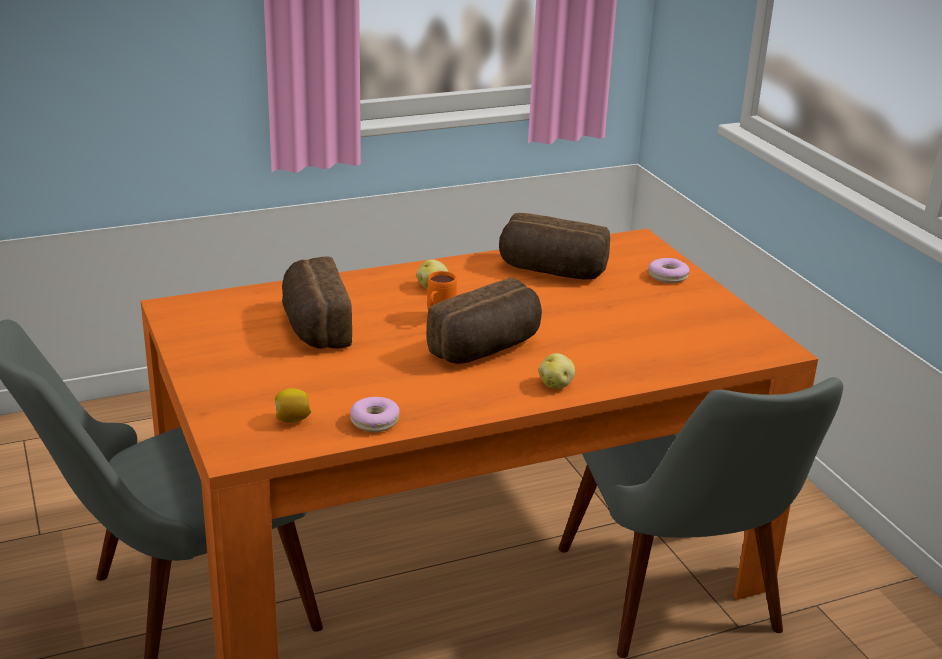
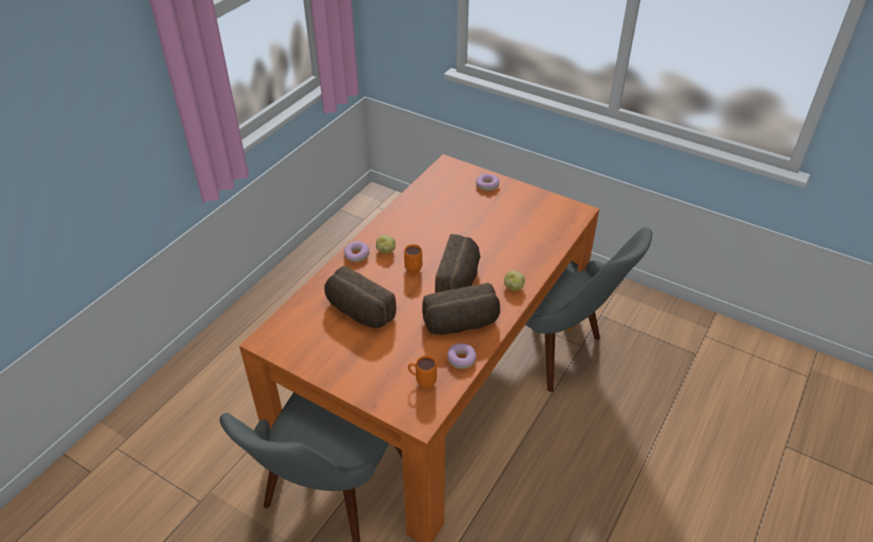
camera: 35 degrees left, 15 degrees up
(292, 419) = (422, 382): lemon -> orange mug
(389, 277) = (356, 255): none -> donut
(551, 271) = (431, 209): bread -> bread (461, 324)

